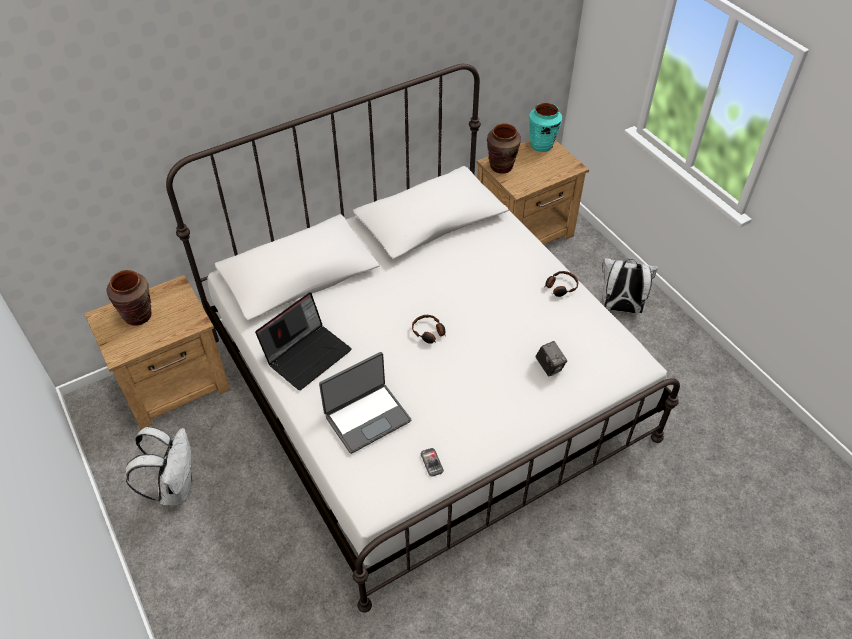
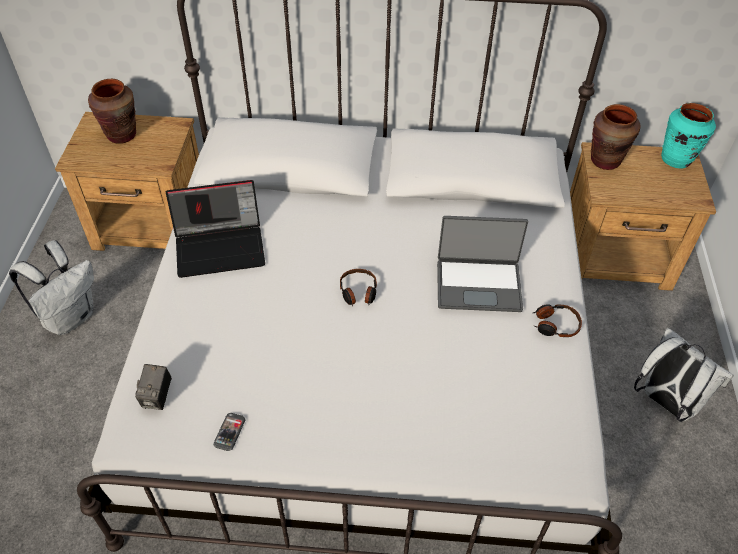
camera: 35 degrees right, 0 degrees up
(367, 417) = (214, 343): laptop -> laptop (478, 284)
(549, 367) = (458, 408): camera -> camera (157, 397)

